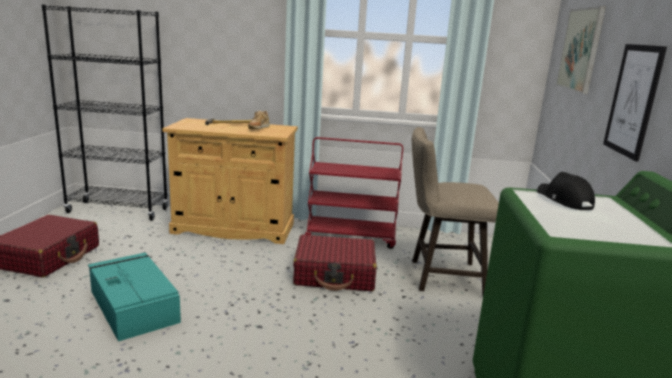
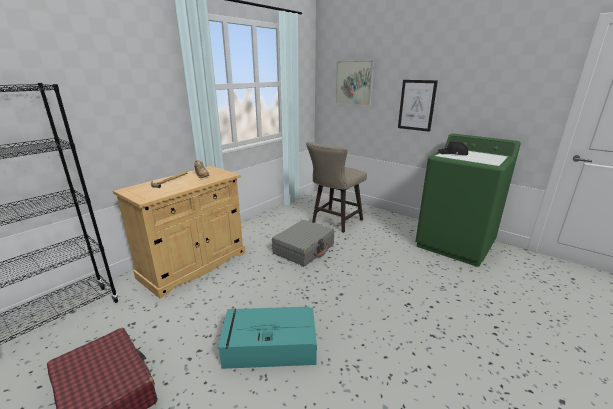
camera: 55 degrees left, 5 degrees up
(335, 274) = (304, 249): red suitcase -> grey suitcase
(351, 237) = (264, 228): red cart -> none

